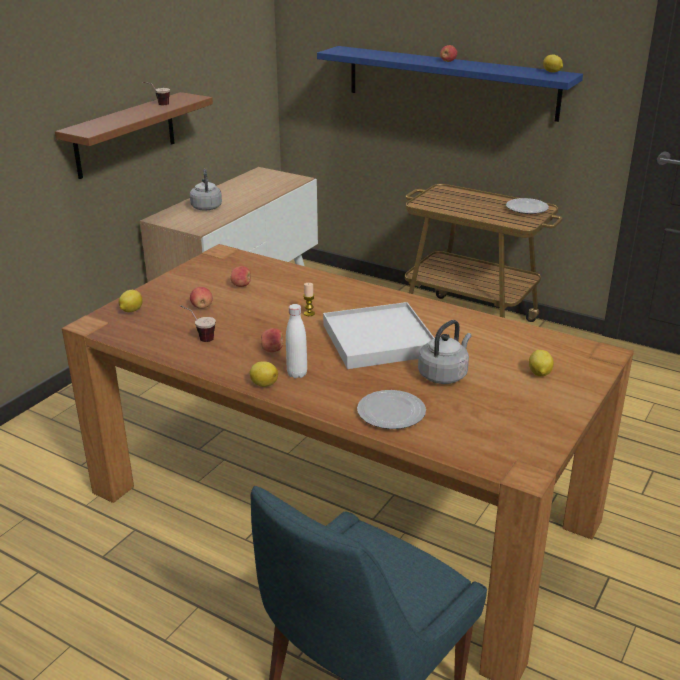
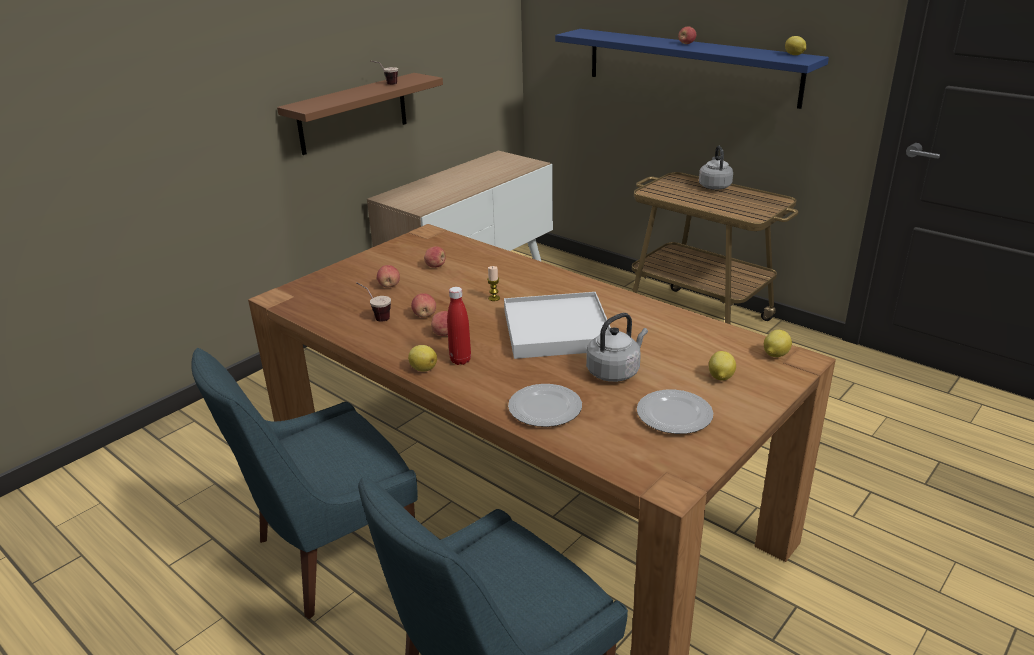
camera: 10 degrees right, 0 degrees up
(131, 310) = (319, 286): lemon -> lemon (775, 355)
(164, 576) = (330, 555): none -> blue chair
(206, 207) = (435, 188): grey kettle -> grey kettle (714, 186)
(247, 334) = (424, 315): none -> apple
(297, 374) = (460, 360): white bottle -> red bottle
(526, 208) = (761, 200): plate -> plate (674, 415)

